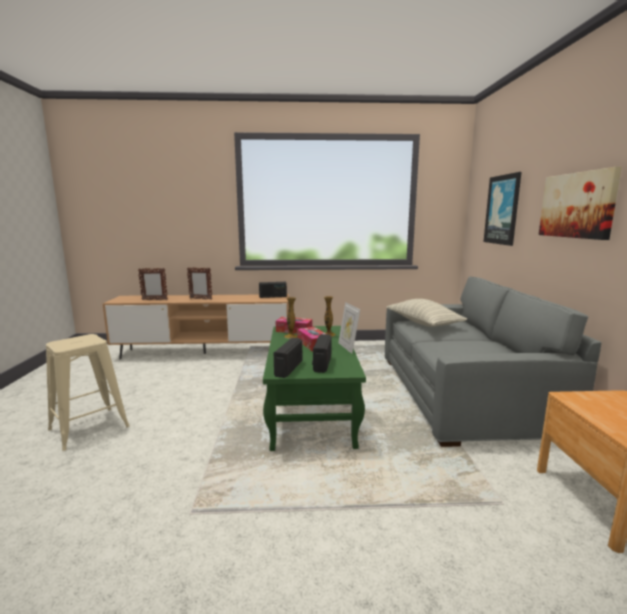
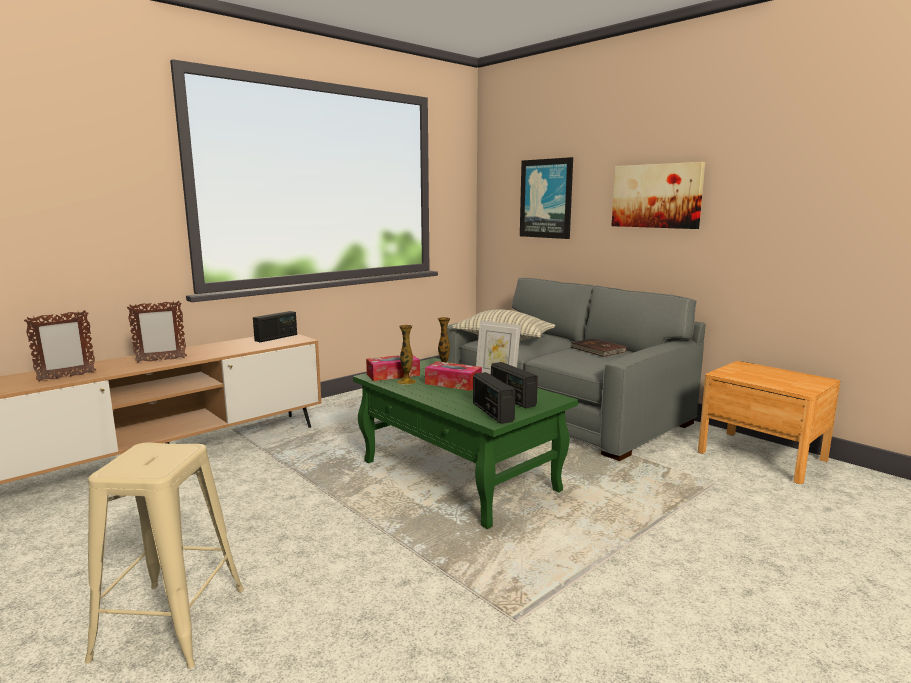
camera: 40 degrees left, 0 degrees up
(481, 346) = (597, 350): none -> brown book

